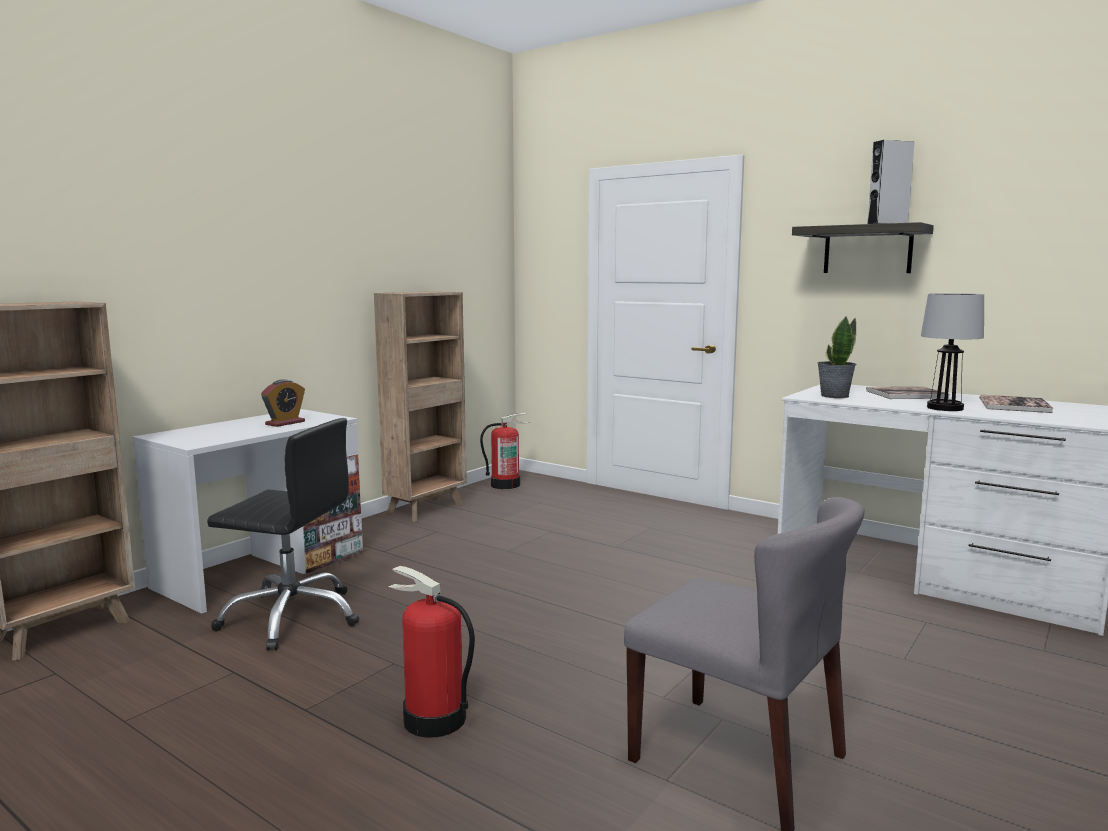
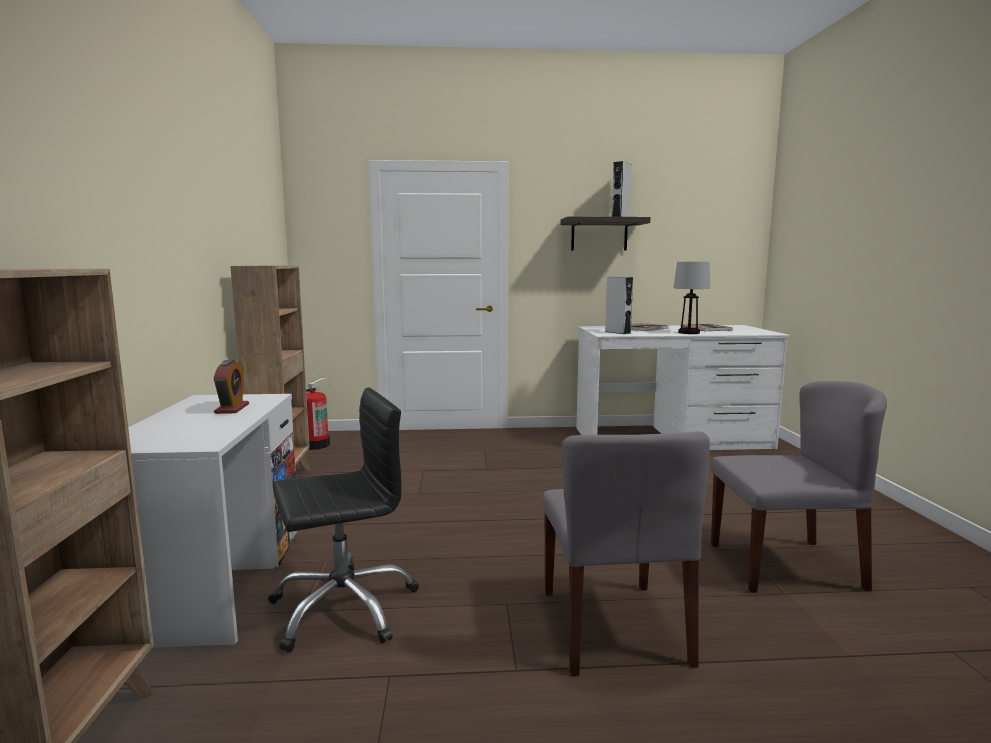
camera: 40 degrees left, 0 degrees up
(433, 719) = (614, 627): fire extinguisher -> grey chair
(834, 396) = (617, 332): potted plant -> grey speaker

